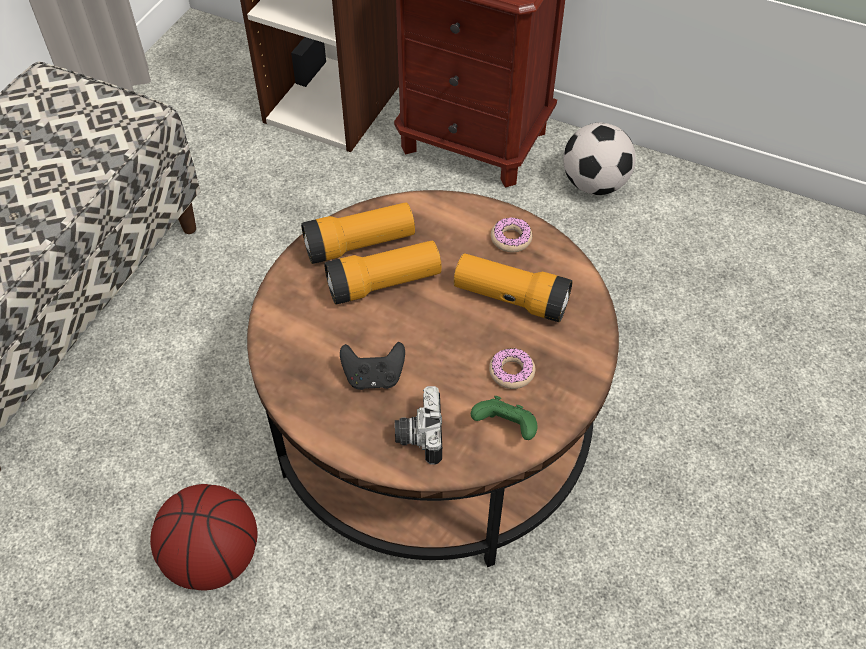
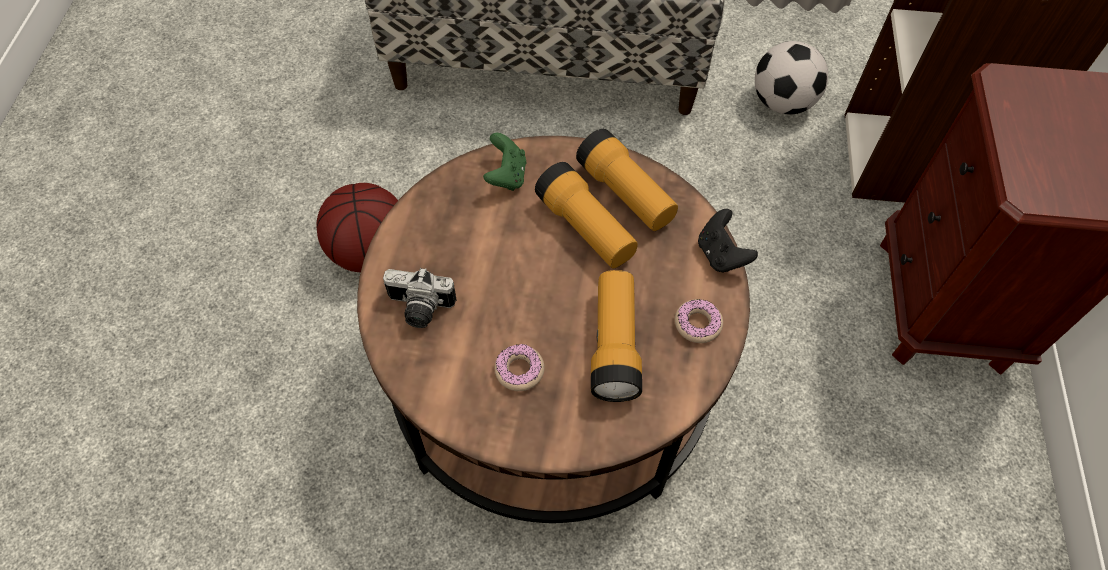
camera: 70 degrees right, 5 degrees up
(374, 377) = (472, 254): black game controller -> black game controller (721, 254)
(418, 434) = (419, 309): camera -> camera turned 150 degrees counterclockwise
(505, 428) = (449, 382): green game controller -> green game controller (506, 176)
(594, 184) = (956, 450): football -> football (782, 103)

